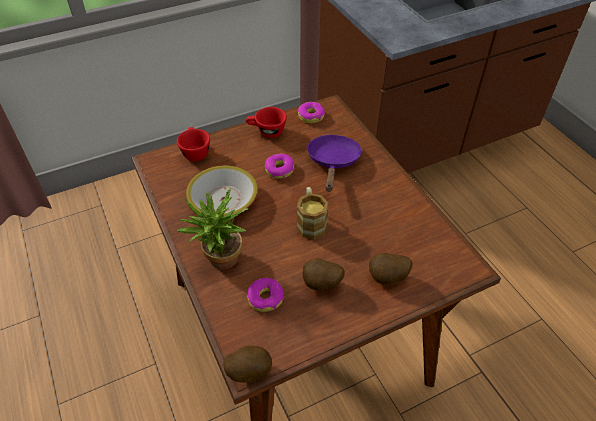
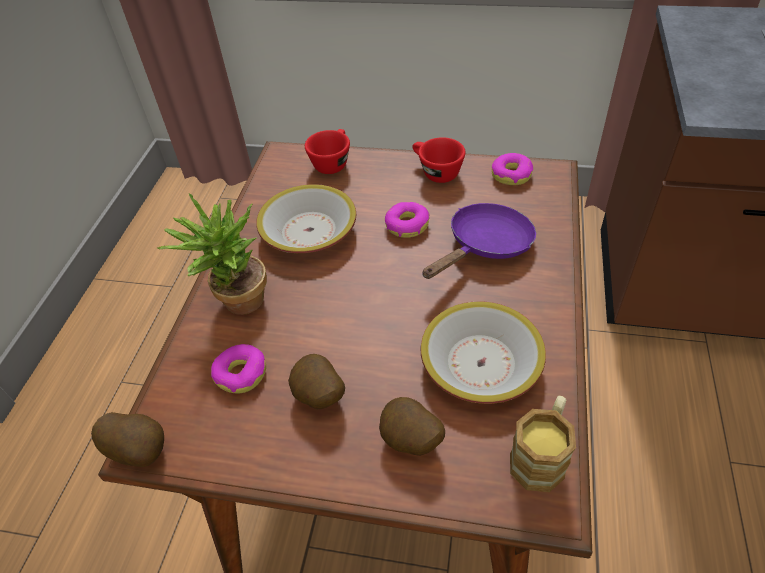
camera: 40 degrees right, 0 degrees up
(310, 222) = (382, 309): mug -> mug (541, 455)
(386, 223) = (481, 364): none -> bowl

